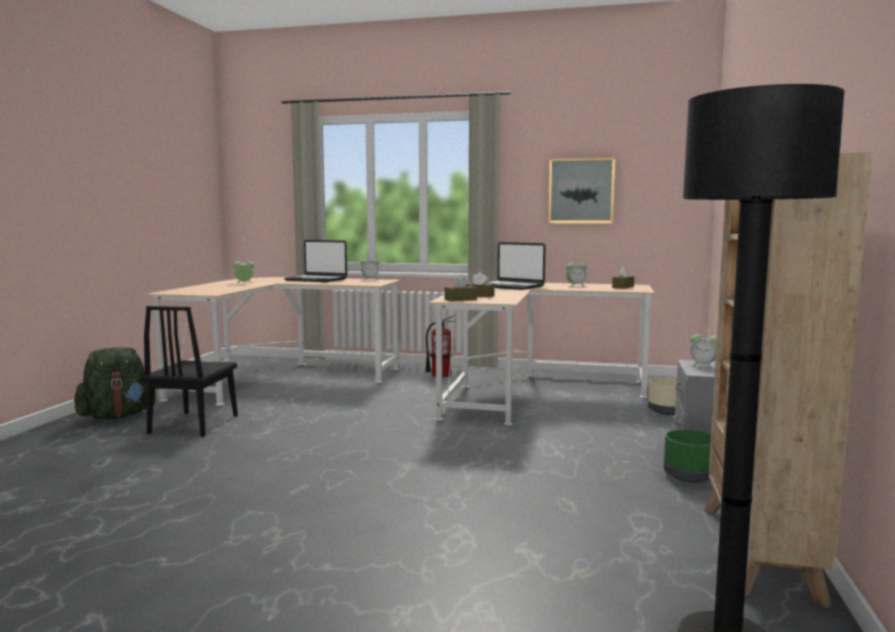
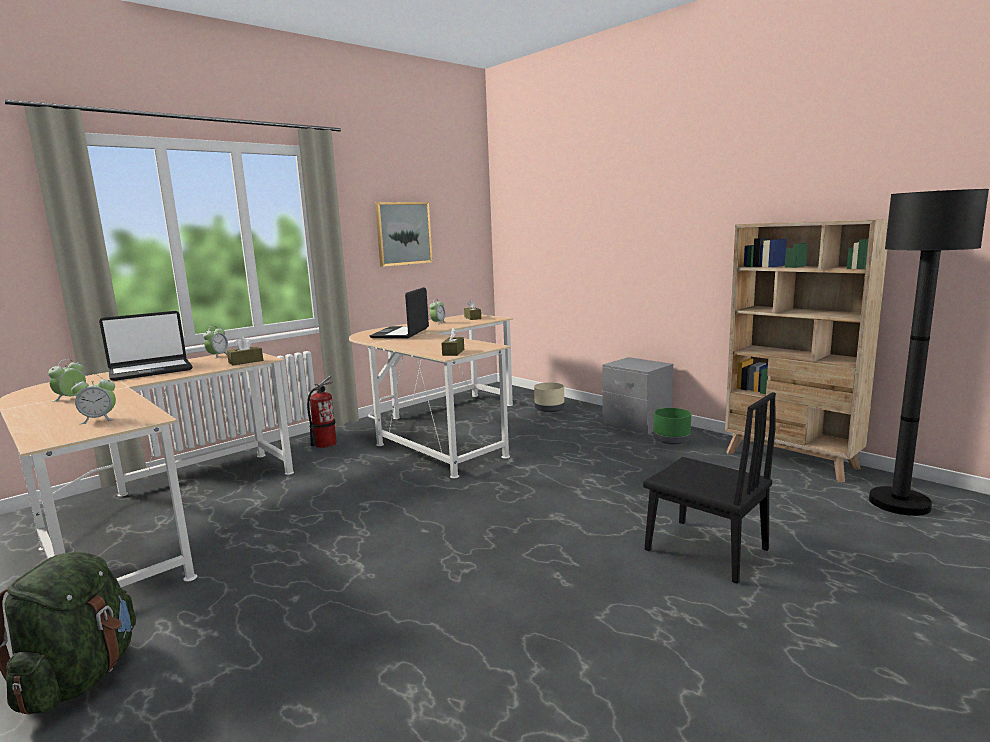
camera: 55 degrees left, 5 degrees up
(194, 424) = (246, 610): black chair -> black chair (705, 549)
(479, 296) = (441, 346): brown tissue box -> brown tissue box (246, 362)
(510, 286) = (401, 333): laptop -> laptop turned 120 degrees clockwise
(703, 366) = (629, 364): alarm clock -> alarm clock (99, 419)

